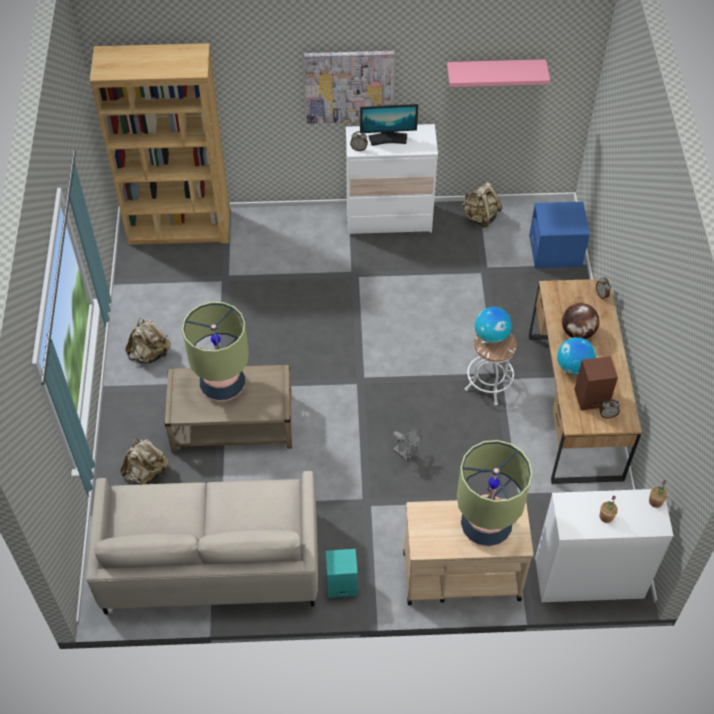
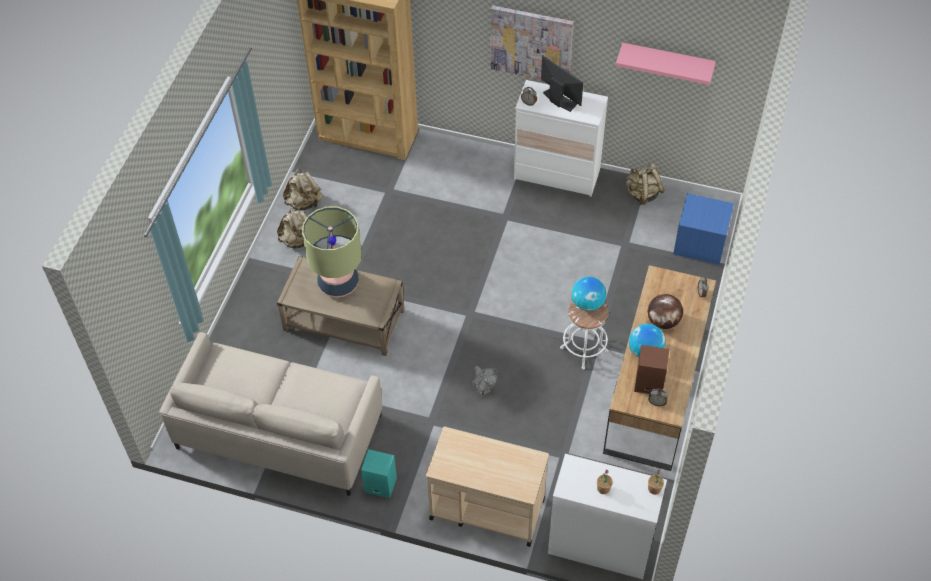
camera: 20 degrees right, 0 degrees up
(147, 473) = (256, 342): beige backpack -> beige backpack (304, 203)
(388, 138) = (559, 100): monitor -> monitor turned 150 degrees counterclockwise
(486, 526) = (503, 467): table lamp -> none

